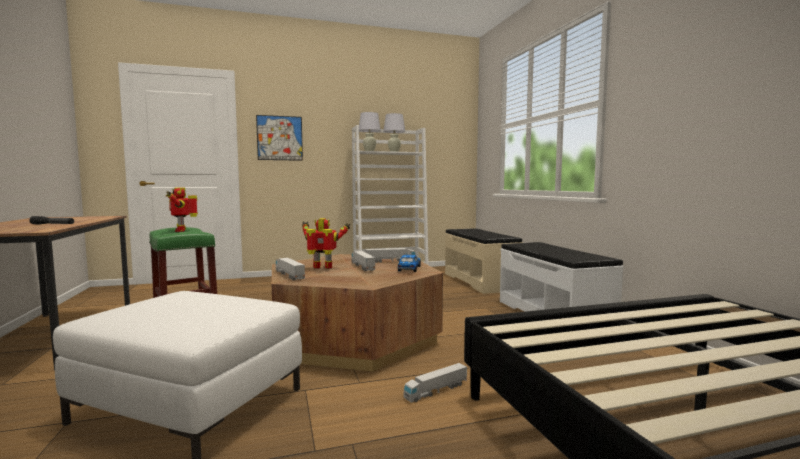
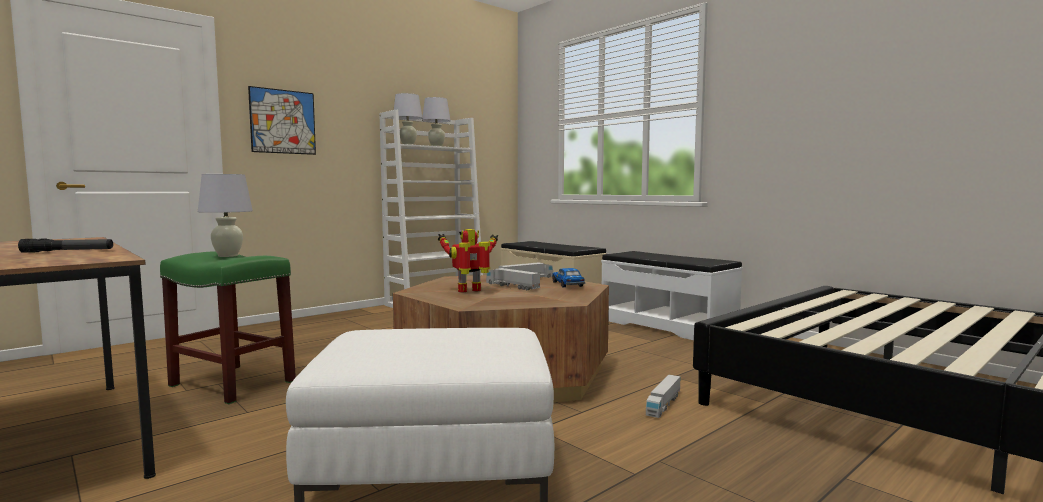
camera: 25 degrees left, 0 degrees up
(182, 230) = (228, 256): toy robot -> white table lamp
(289, 275) = (454, 301): toy truck -> none

